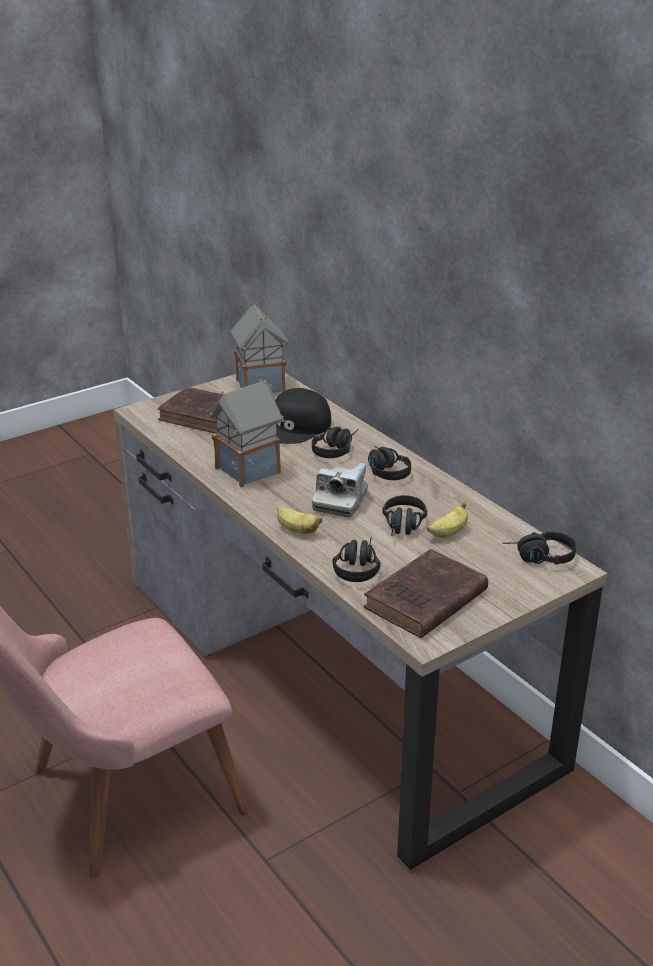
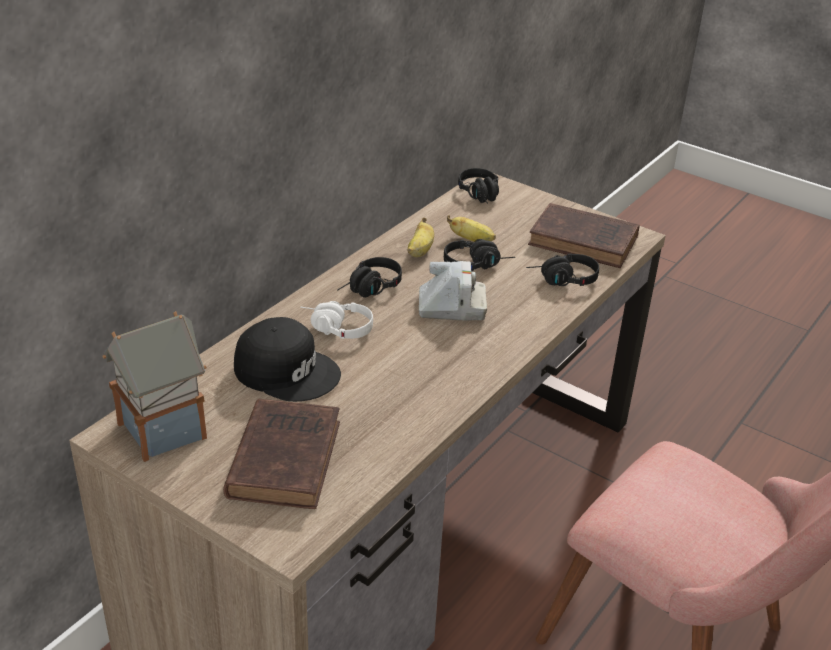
camera: 110 degrees left, 5 degrees up
(249, 469) = (418, 385): toy house -> none
(296, 530) = (526, 325): banana -> banana (420, 251)
(336, 449) = (334, 329): black headphones -> white headphones

